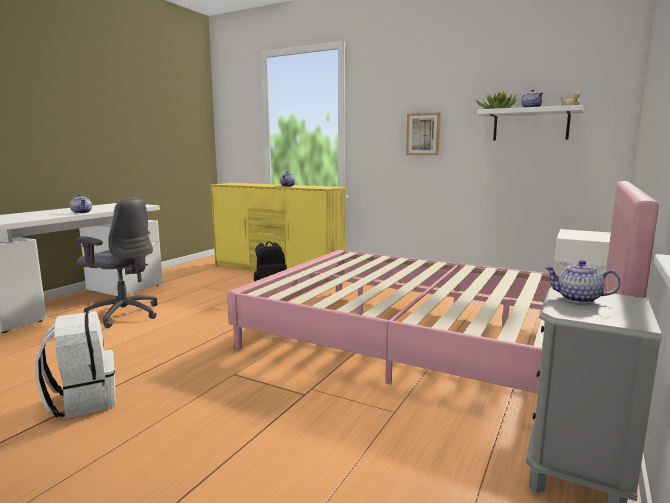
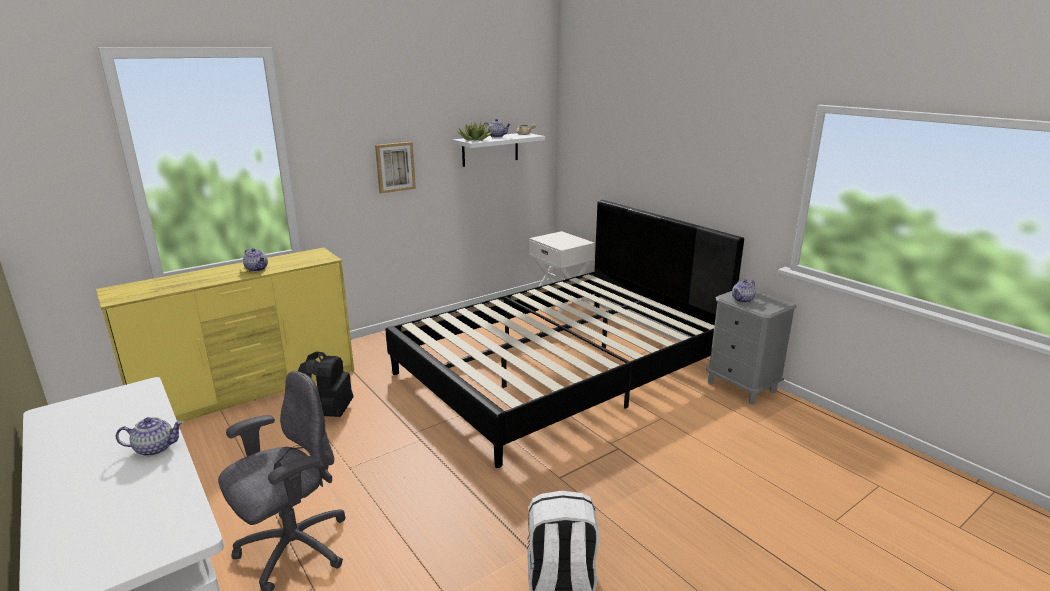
camera: 65 degrees left, 10 degrees up
(428, 341) = (560, 370): pink bed -> black bed

